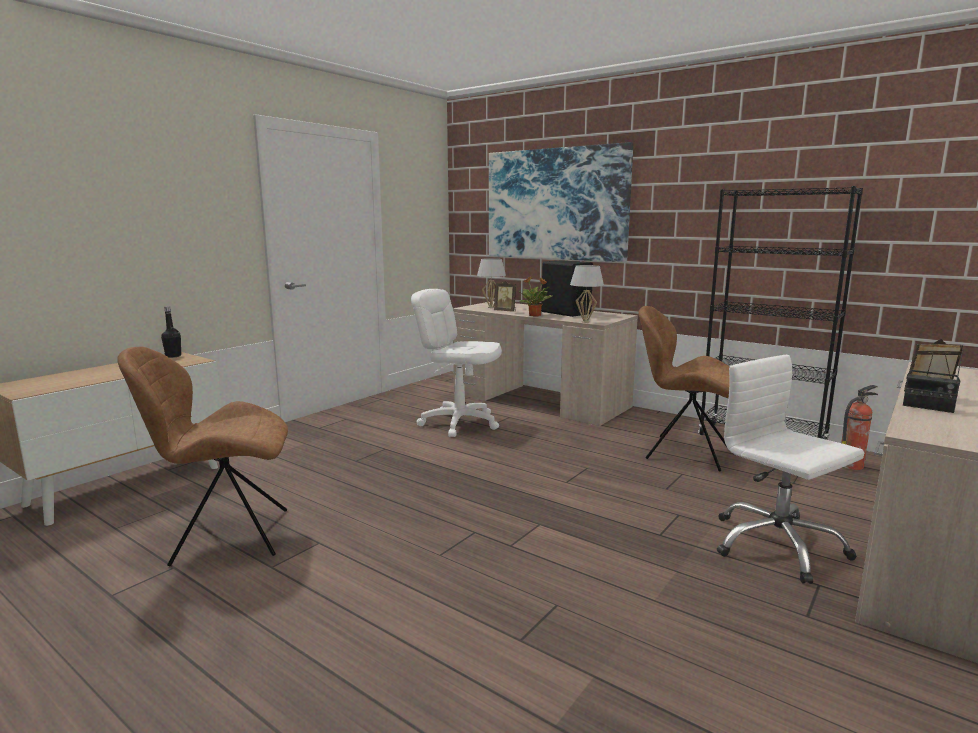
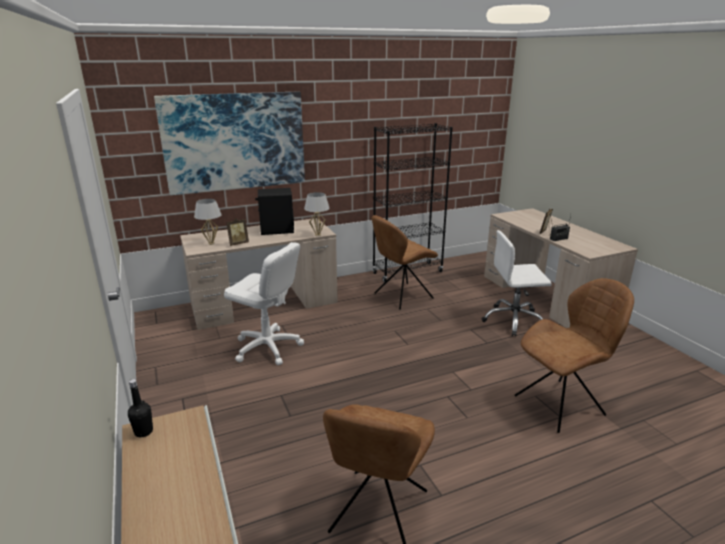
camera: 60 degrees left, 10 degrees up
(459, 423) = (267, 347): white office chair -> white office chair turned 120 degrees counterclockwise
(535, 315) = (271, 240): potted plant -> none
(560, 636) = (561, 404): none -> brown chair
(851, 465) = (453, 269): fire extinguisher -> none

